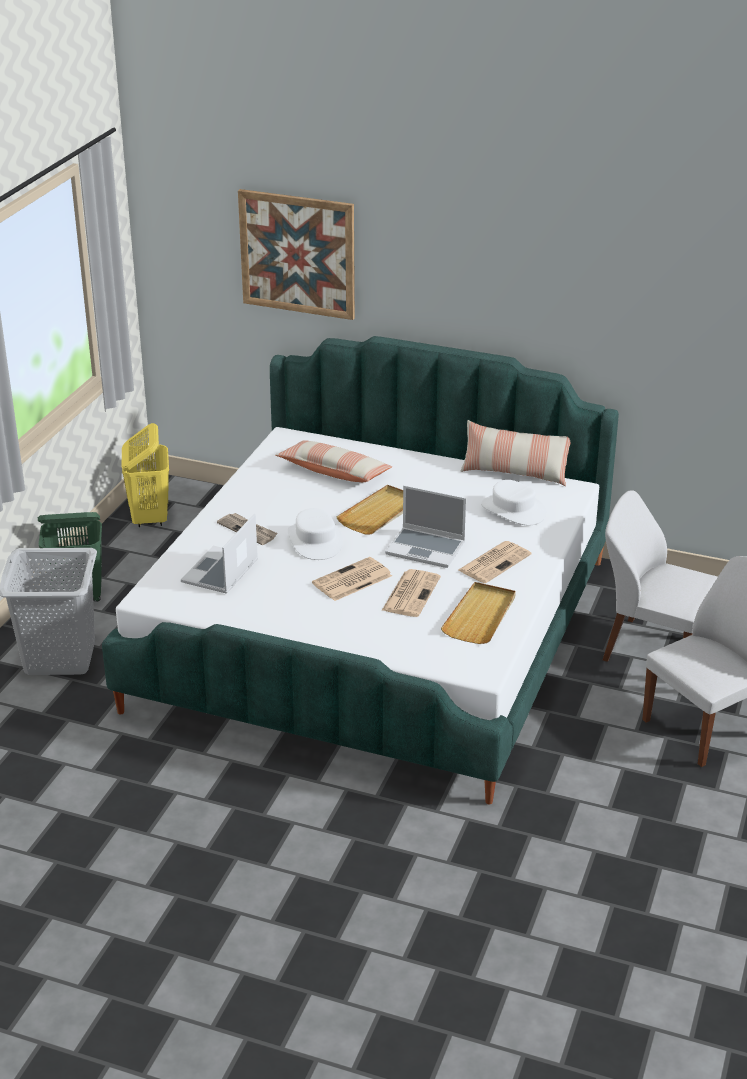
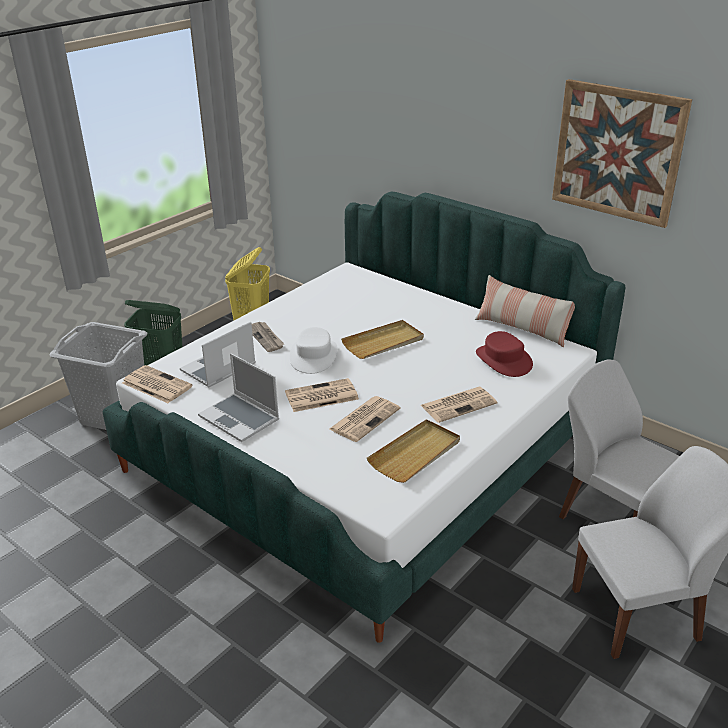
camera: 20 degrees right, 0 degrees up
(165, 602) = (155, 385): none -> newspaper
(297, 254) = (373, 115): picture -> picture (617, 152)
(334, 472) = (367, 303): pillow -> none
(426, 548) = (404, 380): laptop -> laptop (240, 419)
(513, 510) = (503, 360): white hat -> red hat

